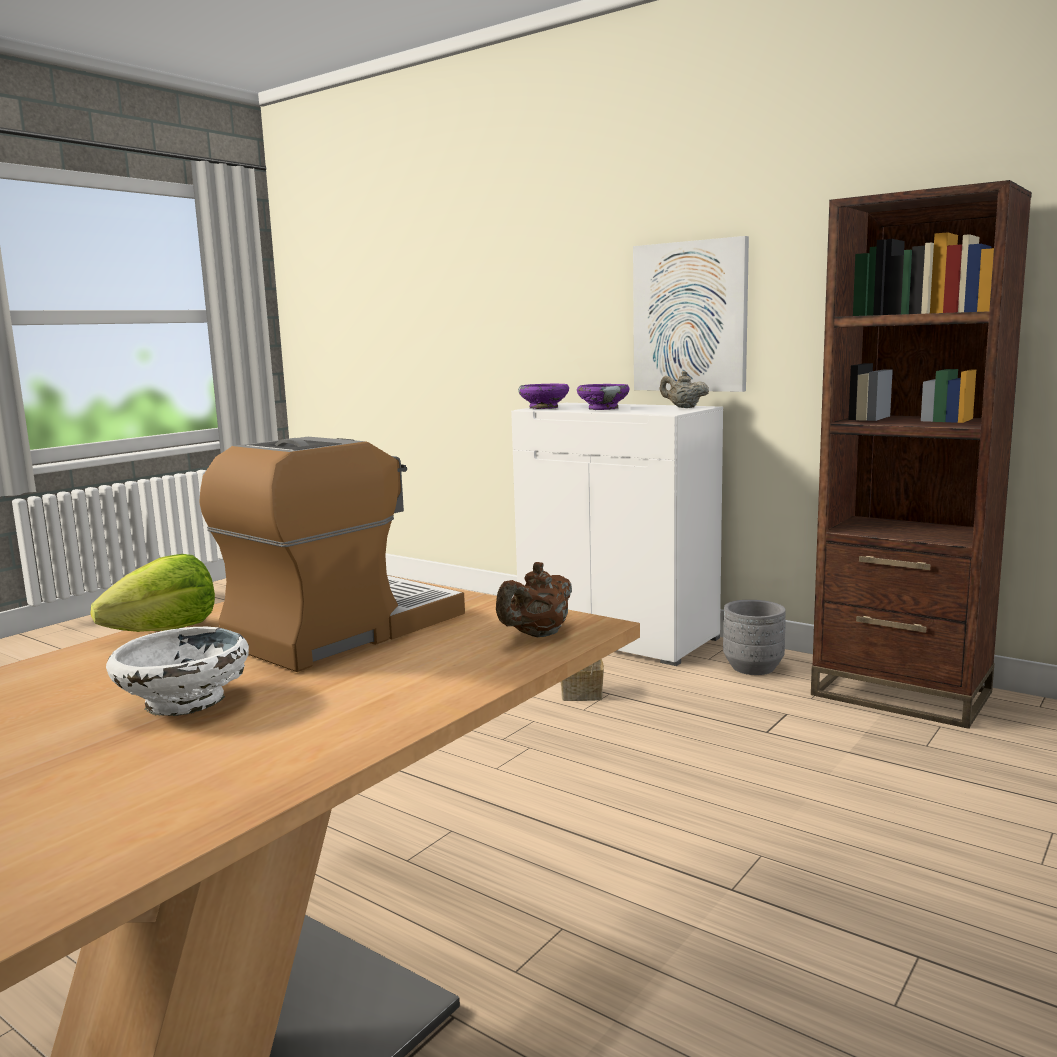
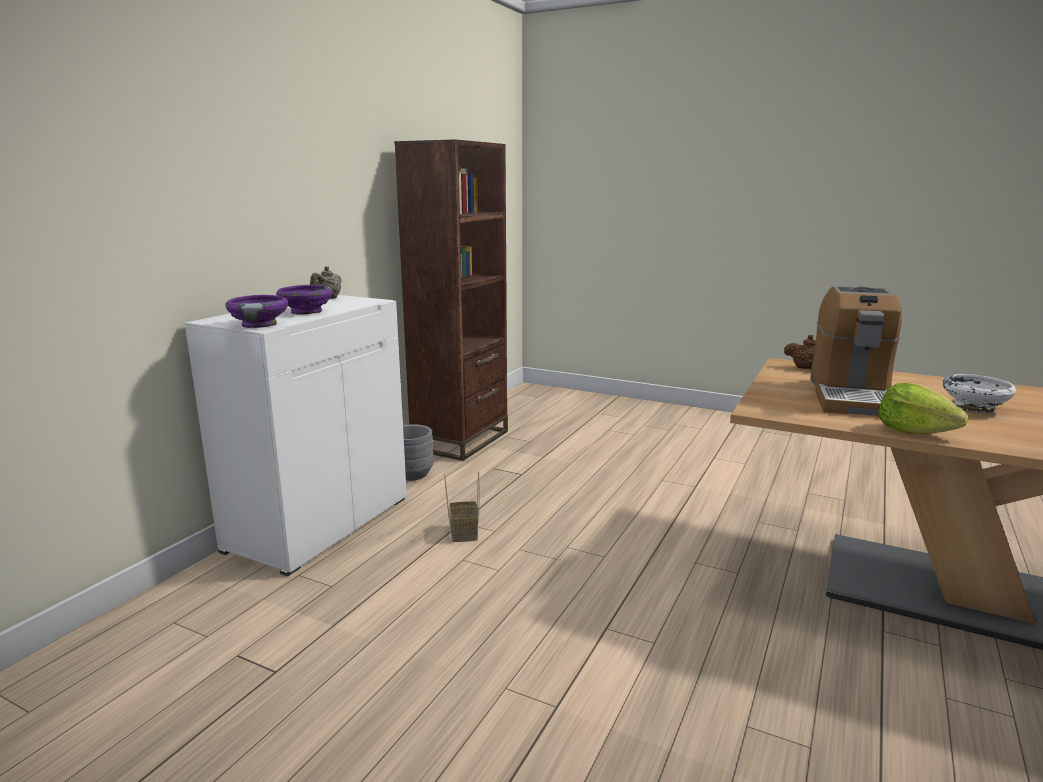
camera: 100 degrees left, 5 degrees up
(342, 631) = (851, 396): coffee machine -> coffee machine turned 105 degrees counterclockwise
(690, 317) = (292, 217): picture -> none

